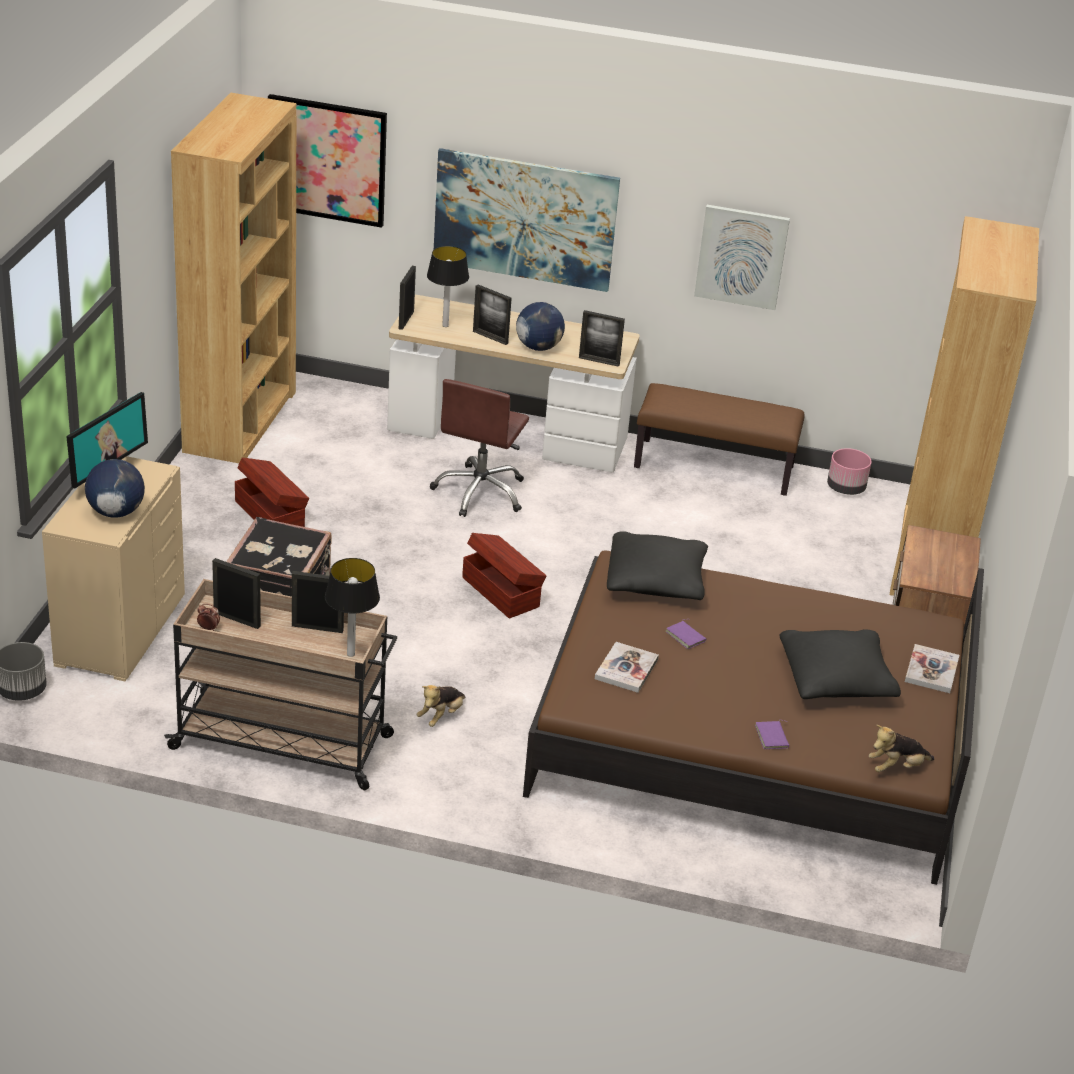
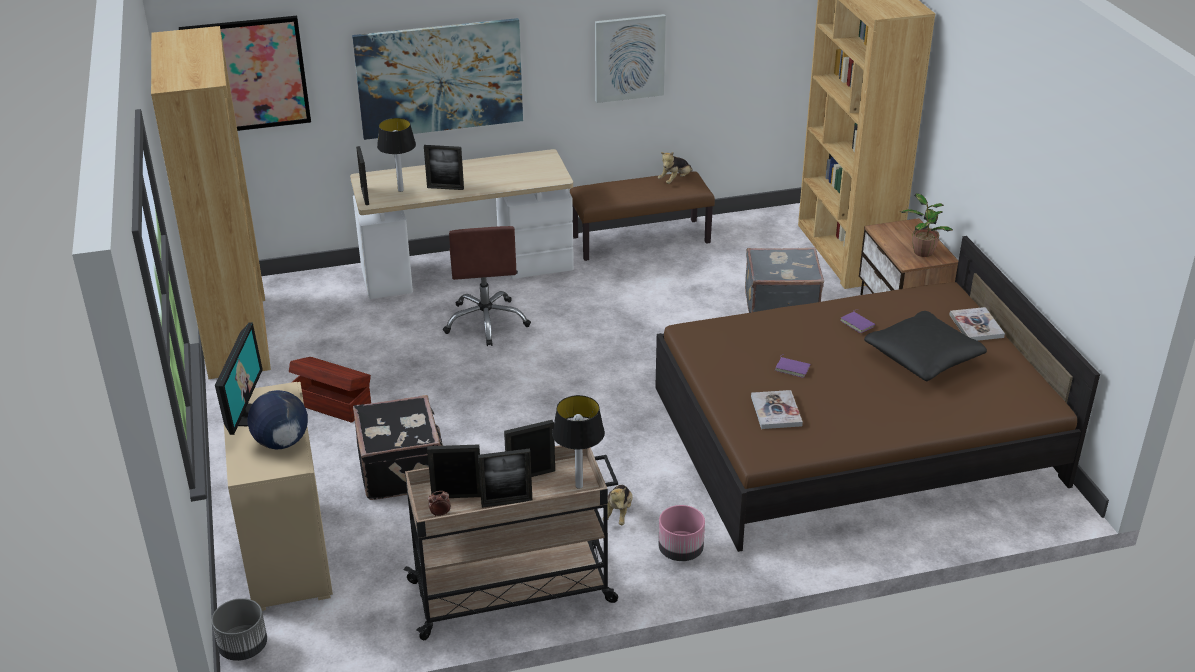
camera: 25 degrees left, 0 degrees up
(501, 591) = (573, 394): brown storage box -> none
(538, 347) = (490, 183): globe -> none
(599, 361) = (546, 179): picture frame -> picture frame (506, 502)
(655, 581) = (729, 334): black pillow -> none
(773, 737) = (926, 420): purple book -> purple book (858, 323)
(800, 585) = (780, 305): none -> grey suitcase
(845, 489) = (744, 223): pink planter -> pink planter (680, 551)
(896, 767) = (1026, 407): plush toy -> plush toy (675, 180)
(943, 573) = (922, 251): none -> potted plant

